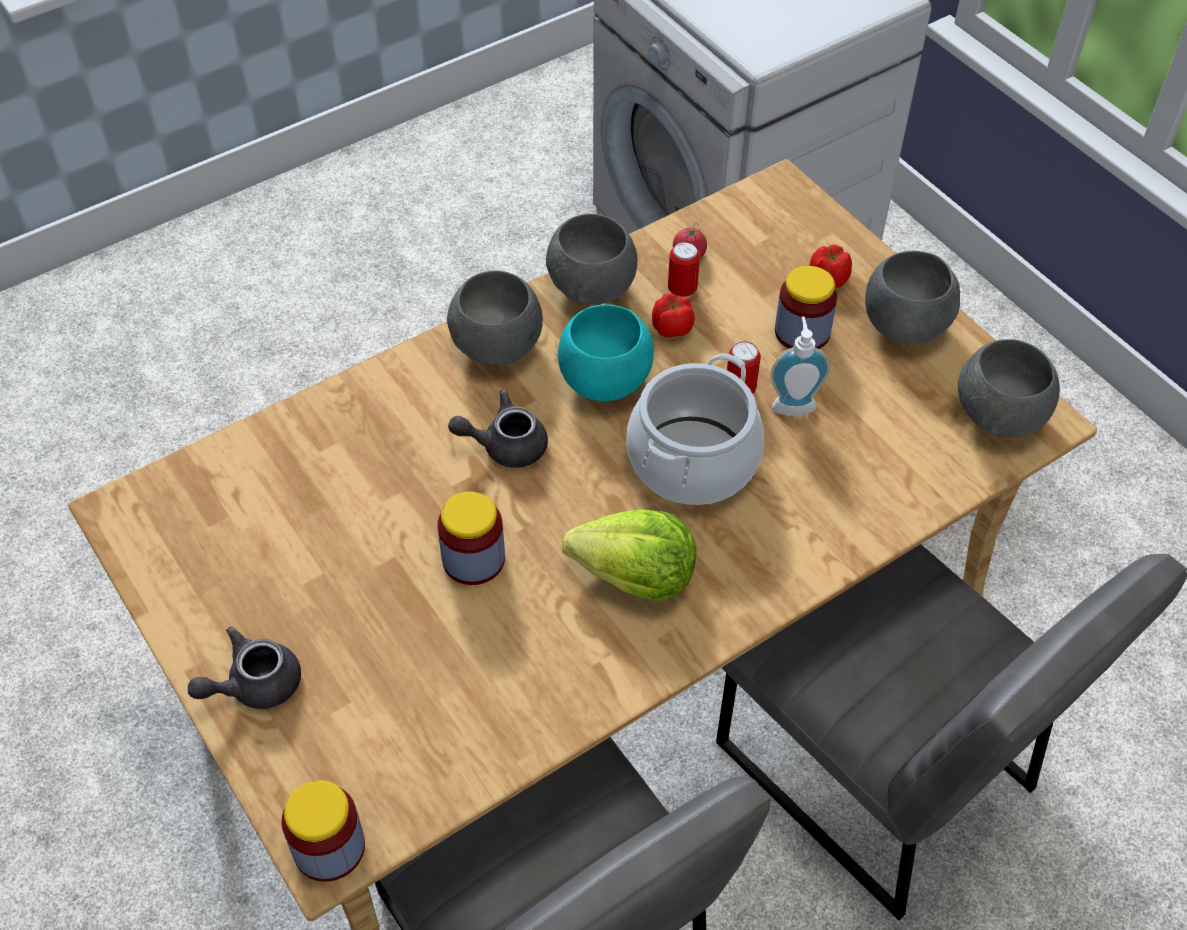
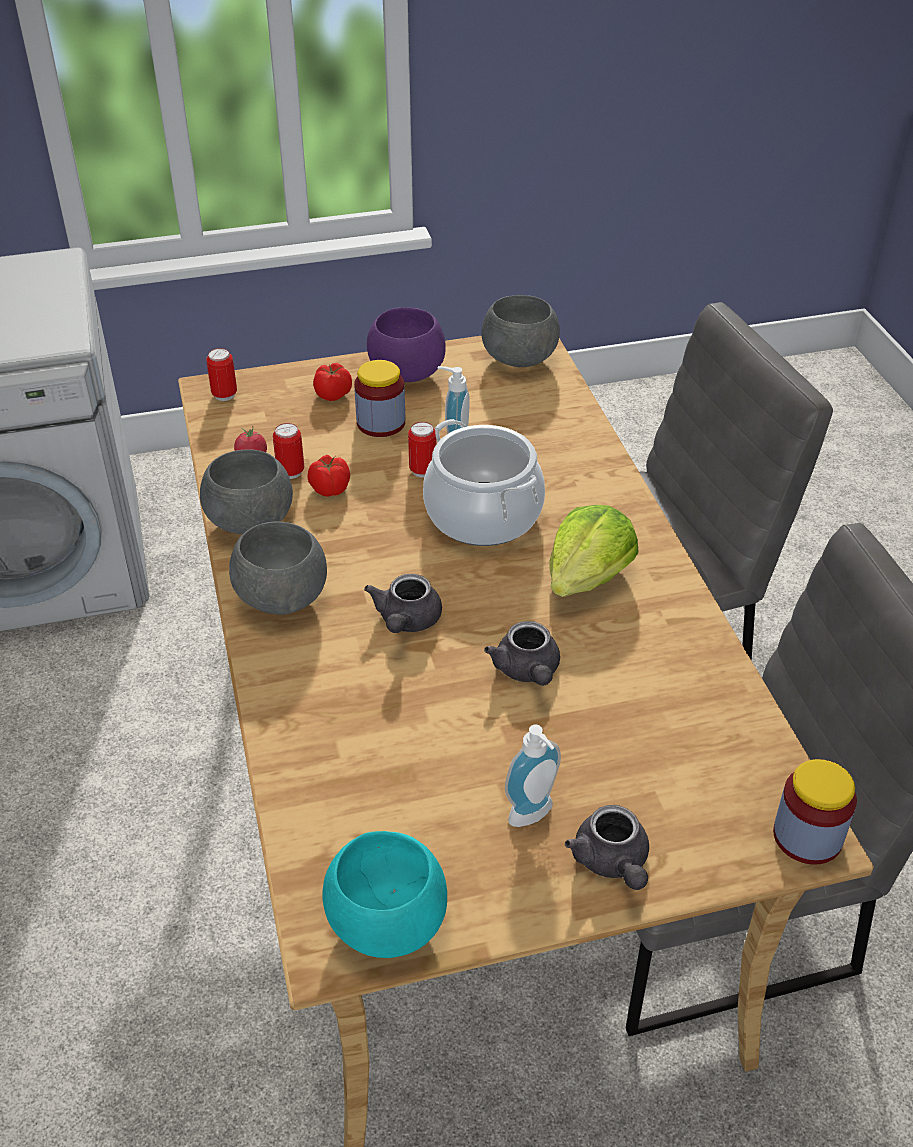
camera: 70 degrees left, 10 degrees down
(291, 611) = (534, 817): none -> soap dispenser
(473, 559) = (527, 671): jar -> grey teapot
(606, 380) = (367, 541): turquoise bowl -> turquoise bowl (387, 922)
(777, 200) = (224, 395): none -> can
(906, 325) = (407, 373): grey bowl -> purple bowl

